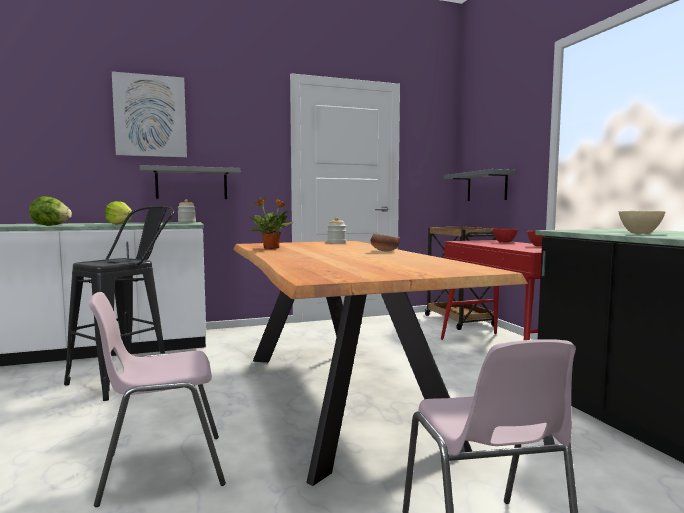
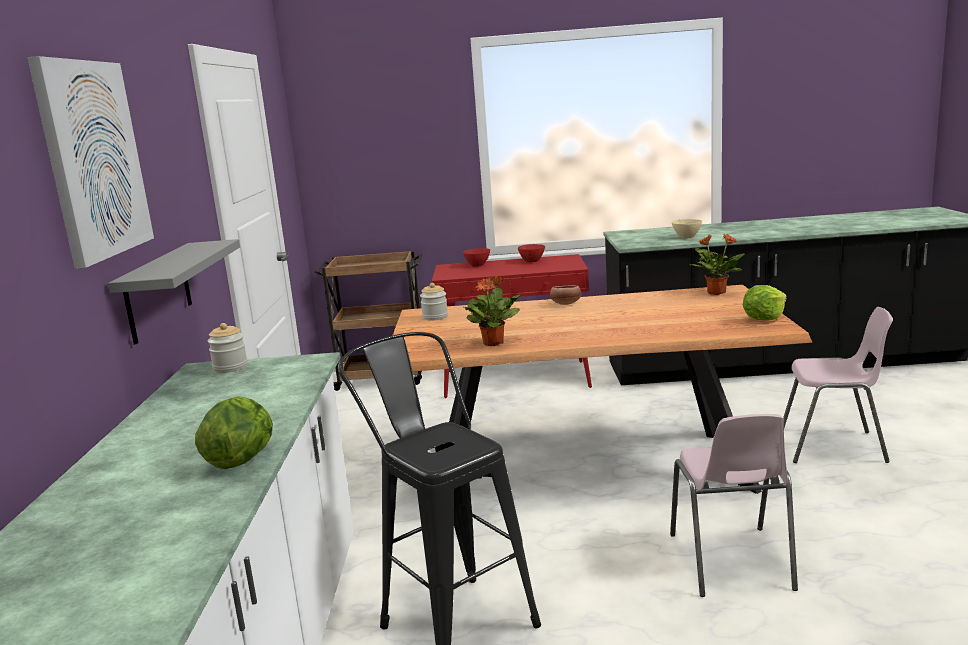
camera: 70 degrees left, 10 degrees up
(120, 224) = (265, 406): lettuce -> lettuce (764, 319)
(464, 268) = (715, 292): none -> potted plant
(486, 186) = (373, 200): grey shelf -> none

